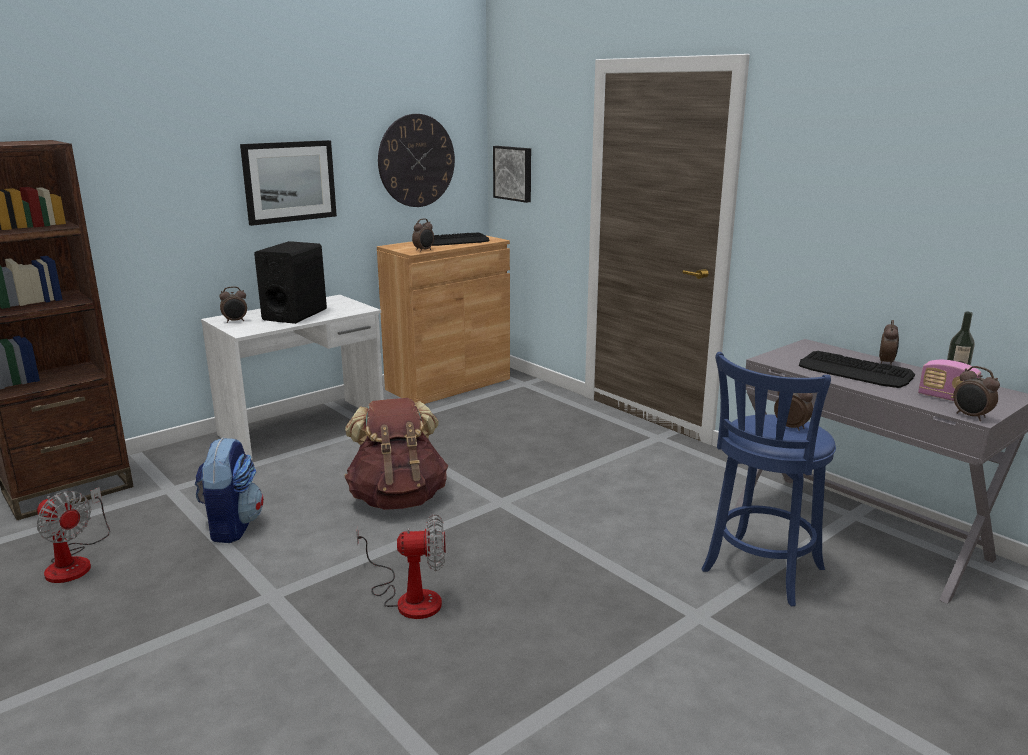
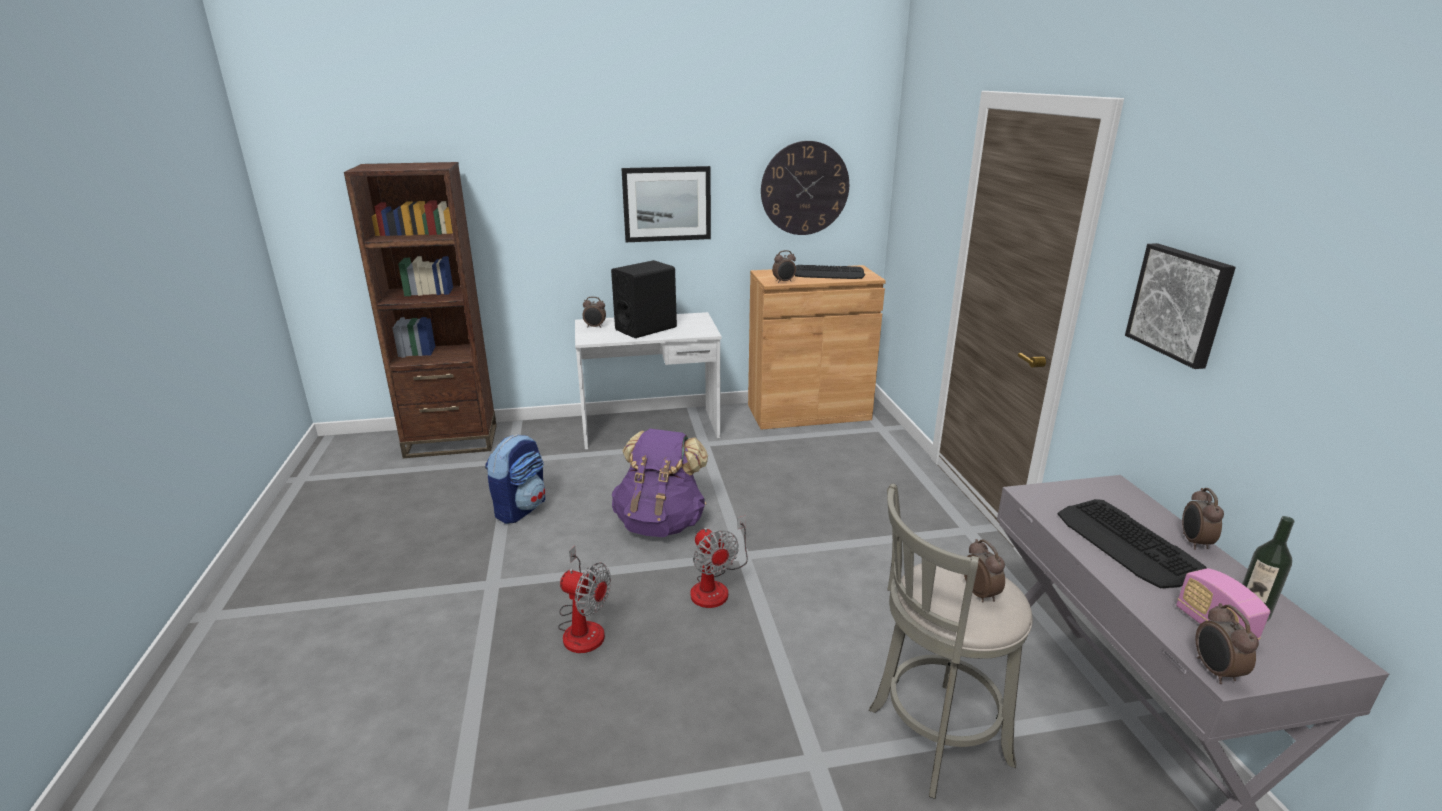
camera: 30 degrees right, 5 degrees up
(75, 562) = (404, 505): fan -> fan (715, 586)
(398, 499) = (661, 523): brown backpack -> purple backpack
(514, 173) = (907, 208): picture -> picture (1180, 303)
(760, 572) = (932, 738): blue stool -> grey stool
(886, 362) = (1194, 542): alarm clock -> alarm clock turned 135 degrees clockwise

